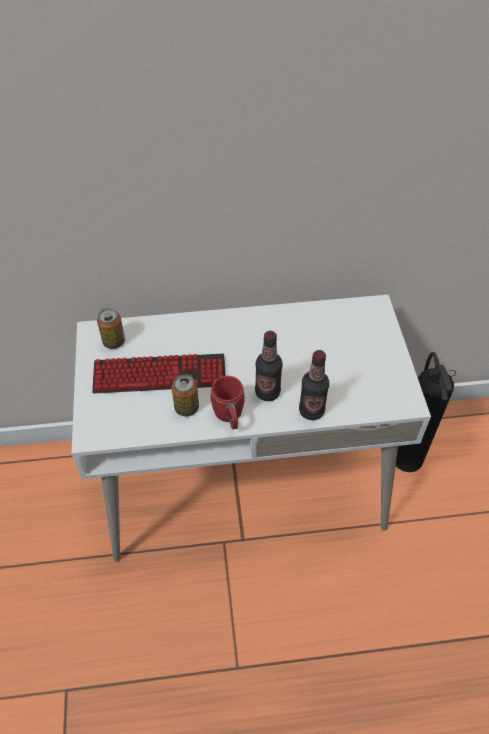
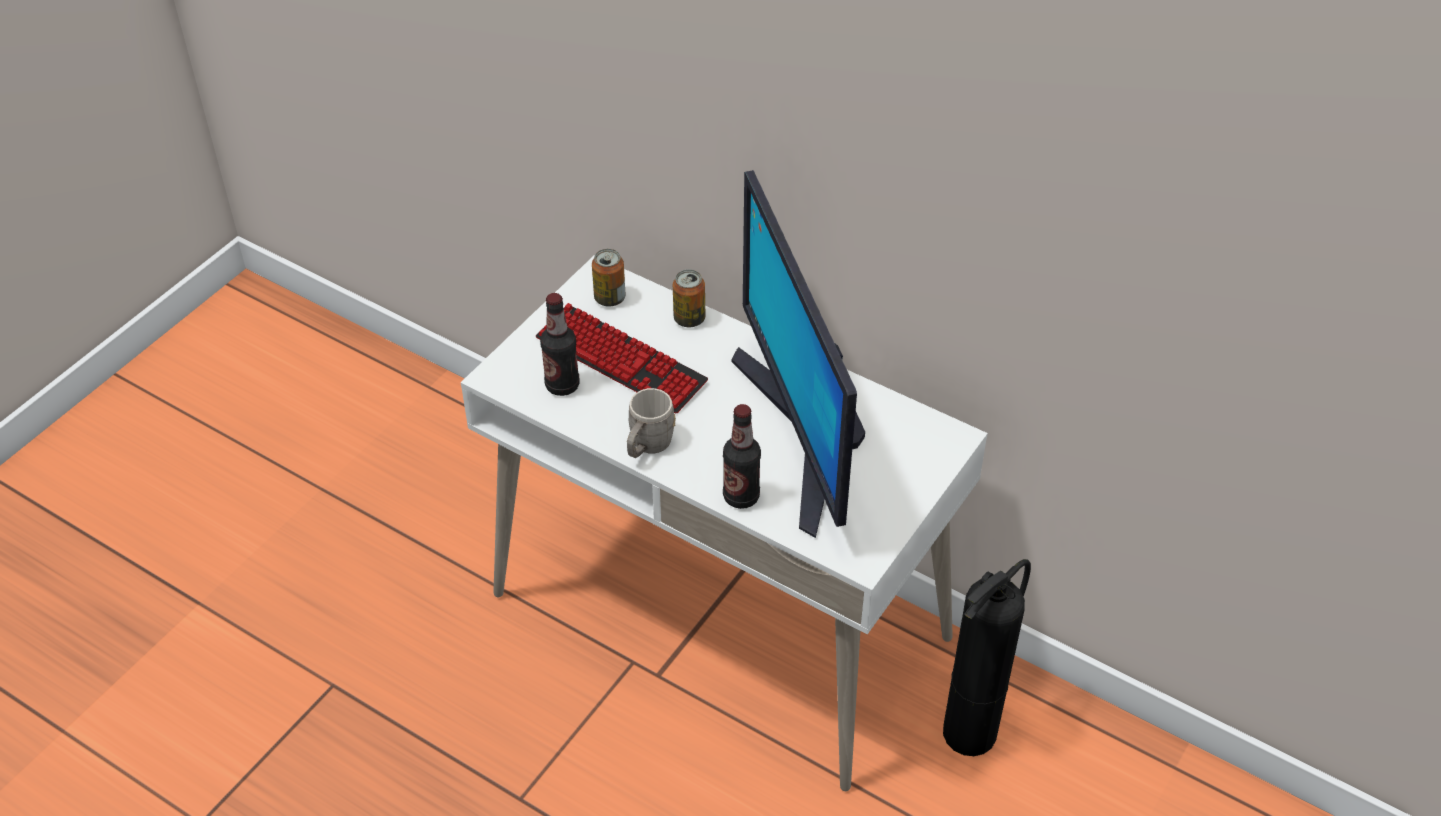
camera: 40 degrees right, 5 degrees down
(186, 408) = (613, 410): can -> can (689, 319)
(229, 417) = (647, 447): red mug -> grey mug
(267, 392) = (715, 448): bottle -> bottle (562, 385)
(305, 354) = (802, 436): none -> monitor

